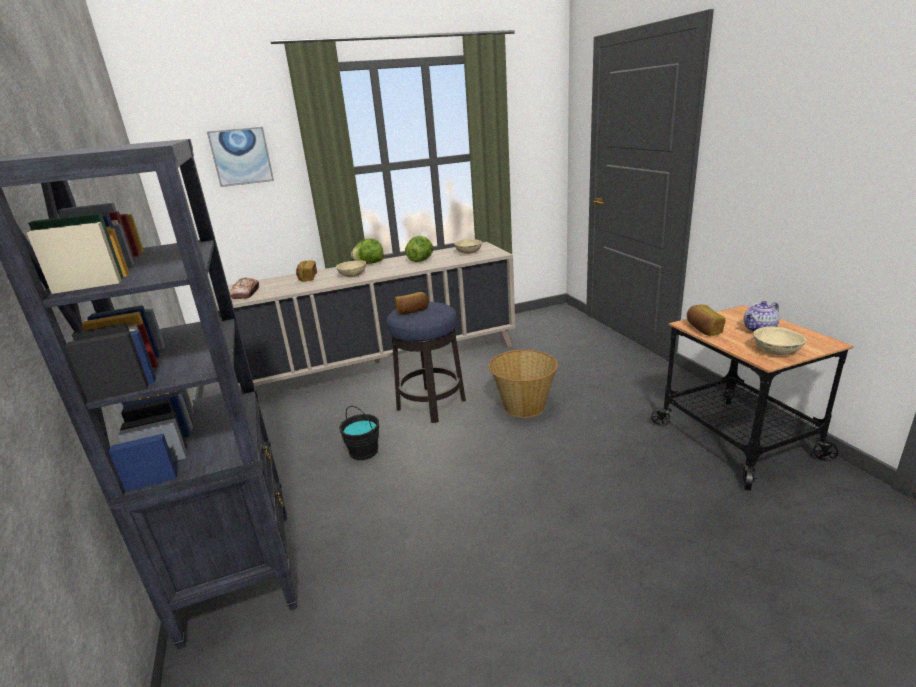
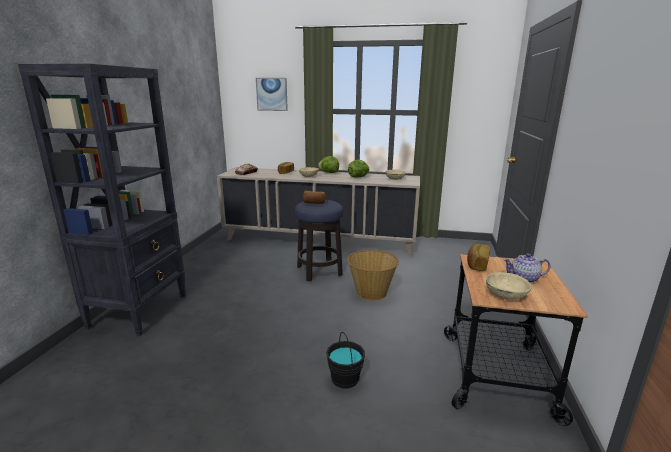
camera: 30 degrees right, 5 degrees down
(363, 451) = (255, 281): black bucket -> black bucket (344, 378)

